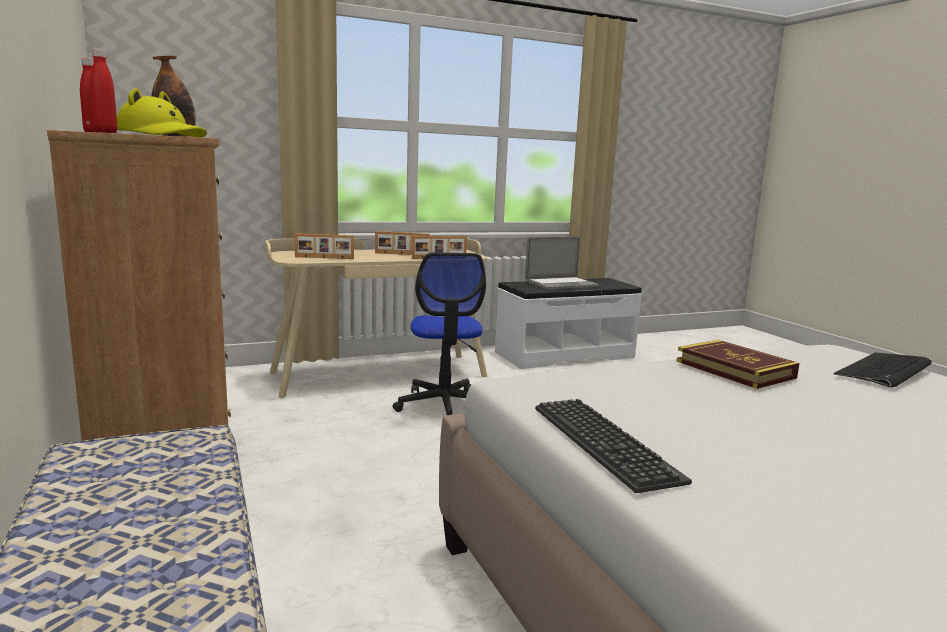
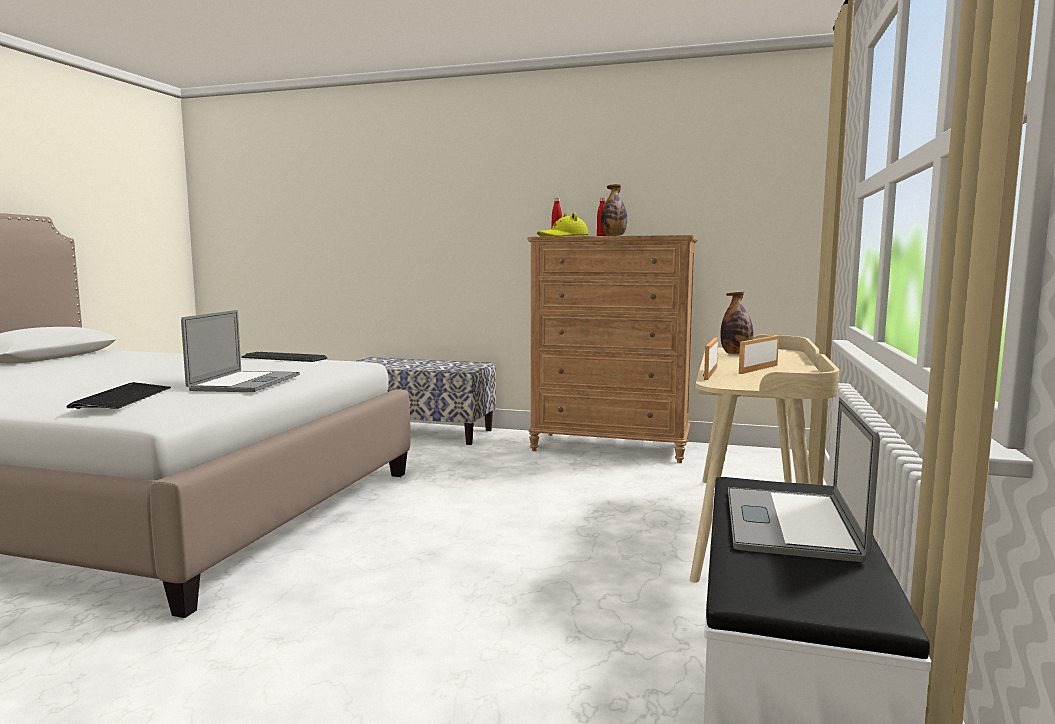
camera: 130 degrees right, 5 degrees down
(324, 258) = (736, 354): picture frame -> bottle
(444, 405) = (610, 529): office chair -> none
(734, 369) = (246, 382): book -> laptop

